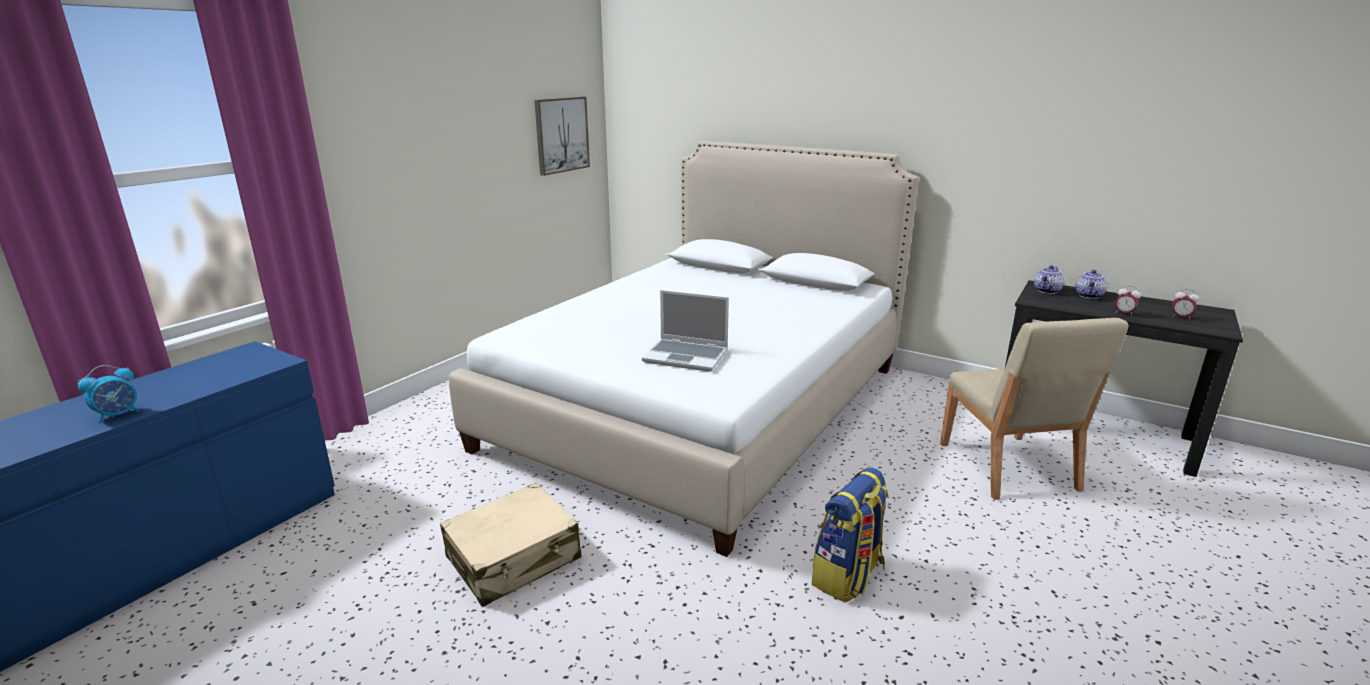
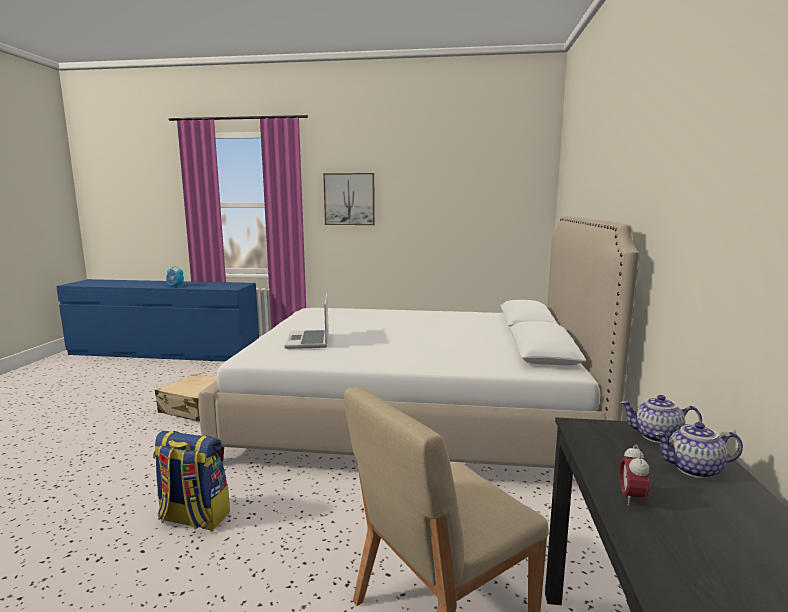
camera: 65 degrees right, 10 degrees down
(561, 135) = (499, 210): picture -> picture (349, 199)
(1180, 317) = (713, 567): alarm clock -> none

